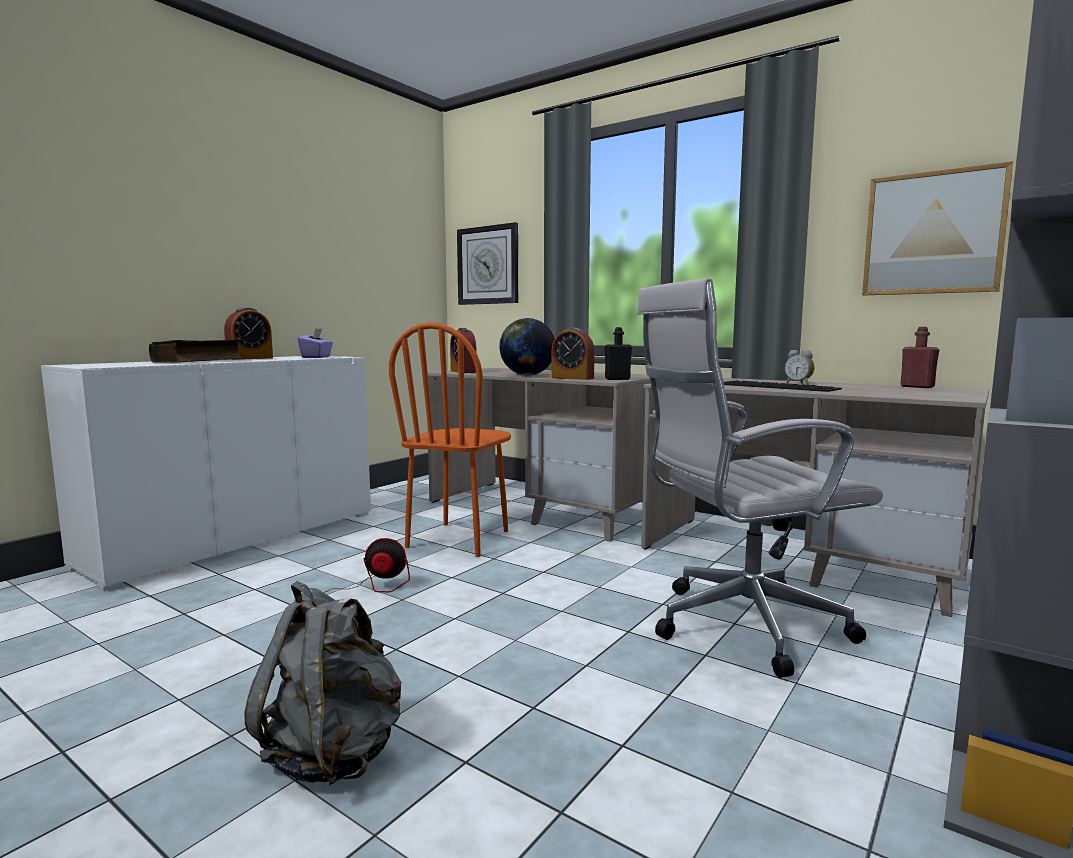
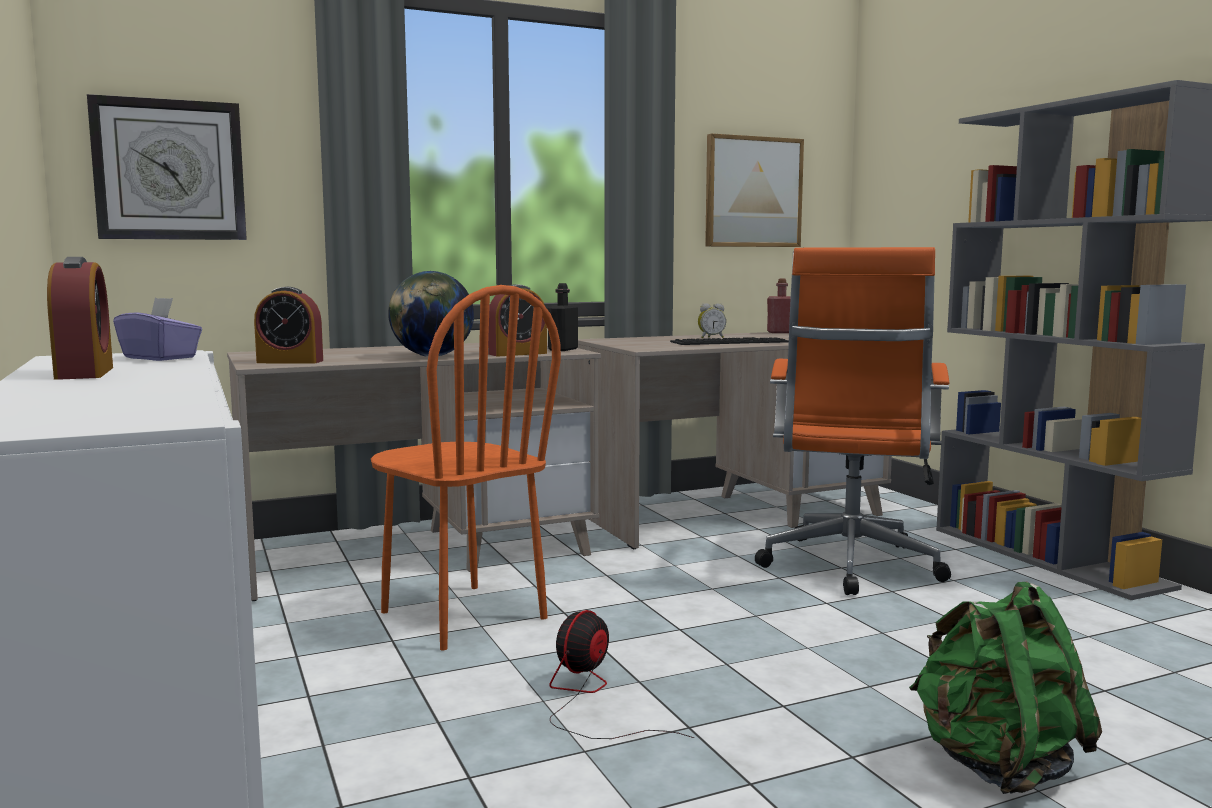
camera: 60 degrees left, 0 degrees up
(199, 361) = (121, 387): book -> none
(334, 753) = (996, 765): grey backpack -> green backpack
(739, 626) = (850, 568): white office chair -> orange office chair

